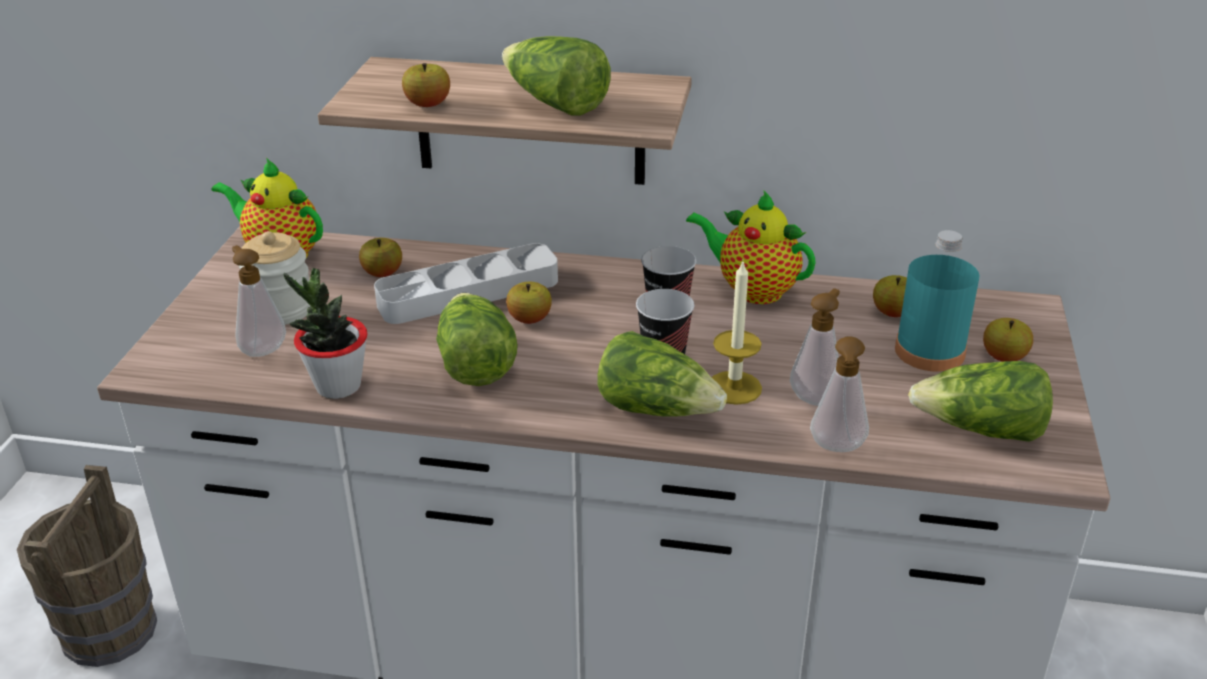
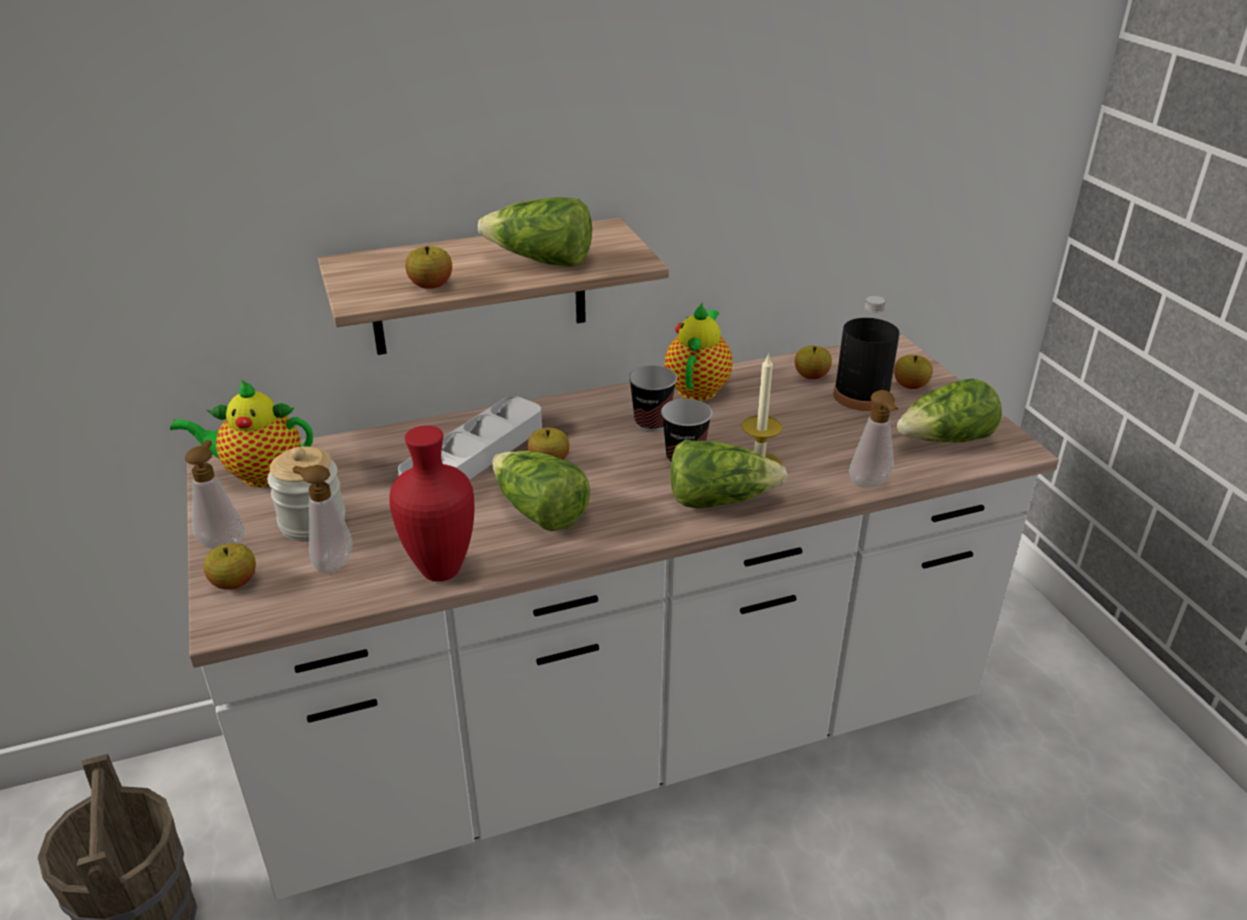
camera: 30 degrees left, 0 degrees up
(338, 386) = (438, 571): potted plant -> red vase
(382, 273) = (379, 462): apple -> apple (234, 583)
(752, 290) = (698, 388): teapot -> teapot turned 105 degrees clockwise
(815, 397) = (820, 453): soap dispenser -> soap dispenser (224, 542)
(929, 351) = (861, 396): turquoise bottle -> black bottle

